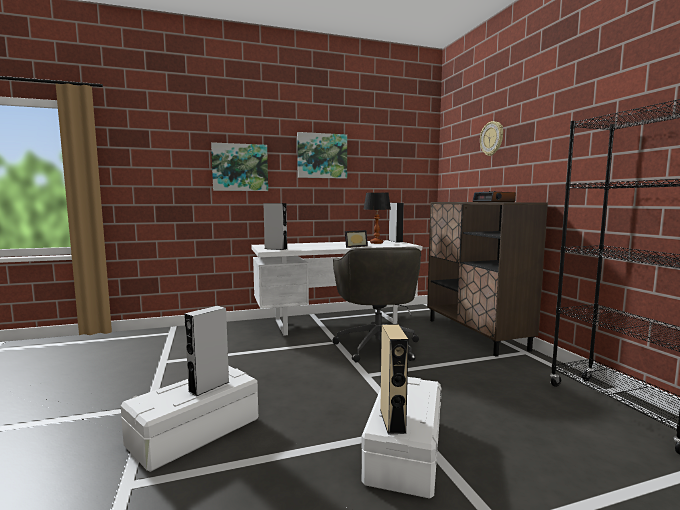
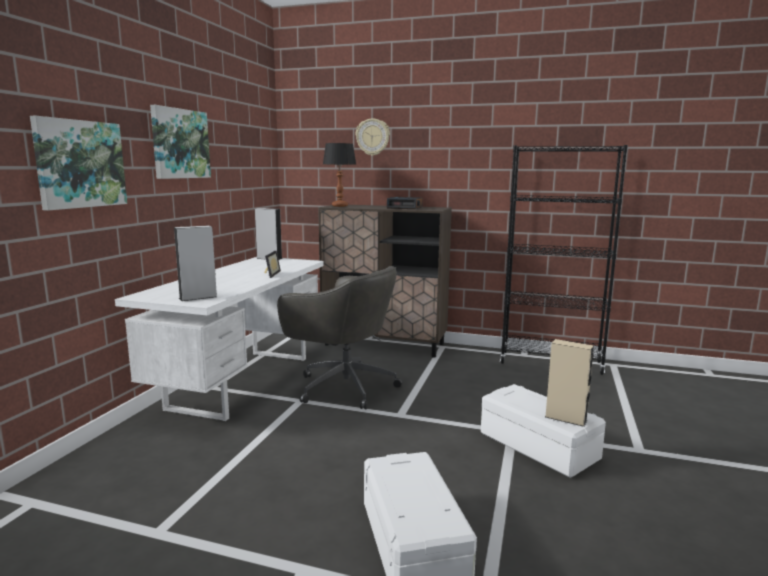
camera: 55 degrees left, 5 degrees up
(209, 386) = (422, 480): grey speaker -> none
(376, 243) = (263, 264): table lamp -> table lamp (339, 206)

